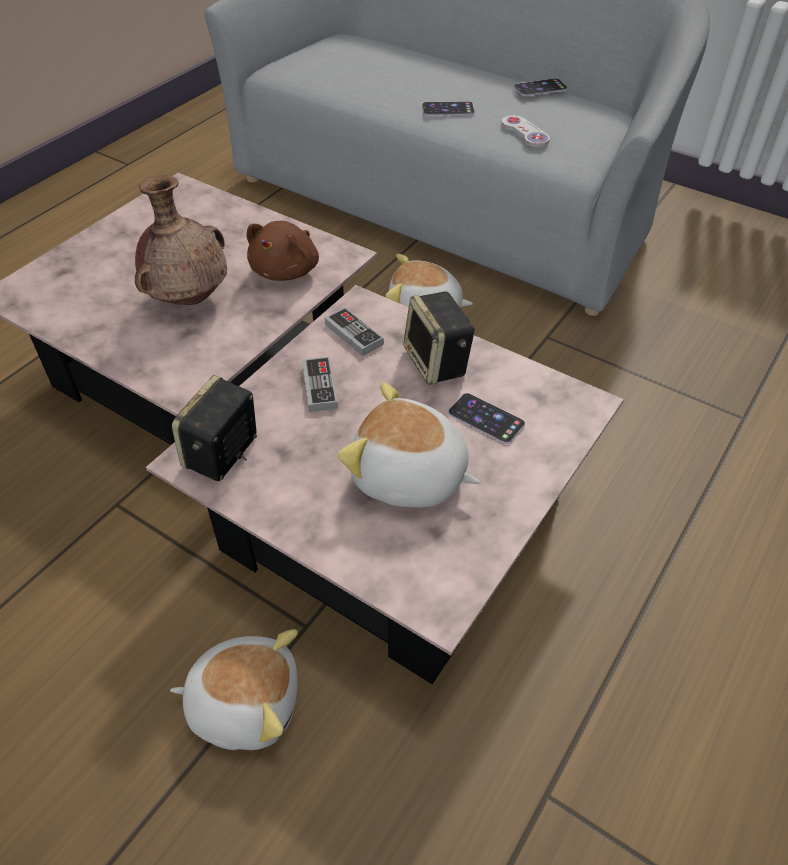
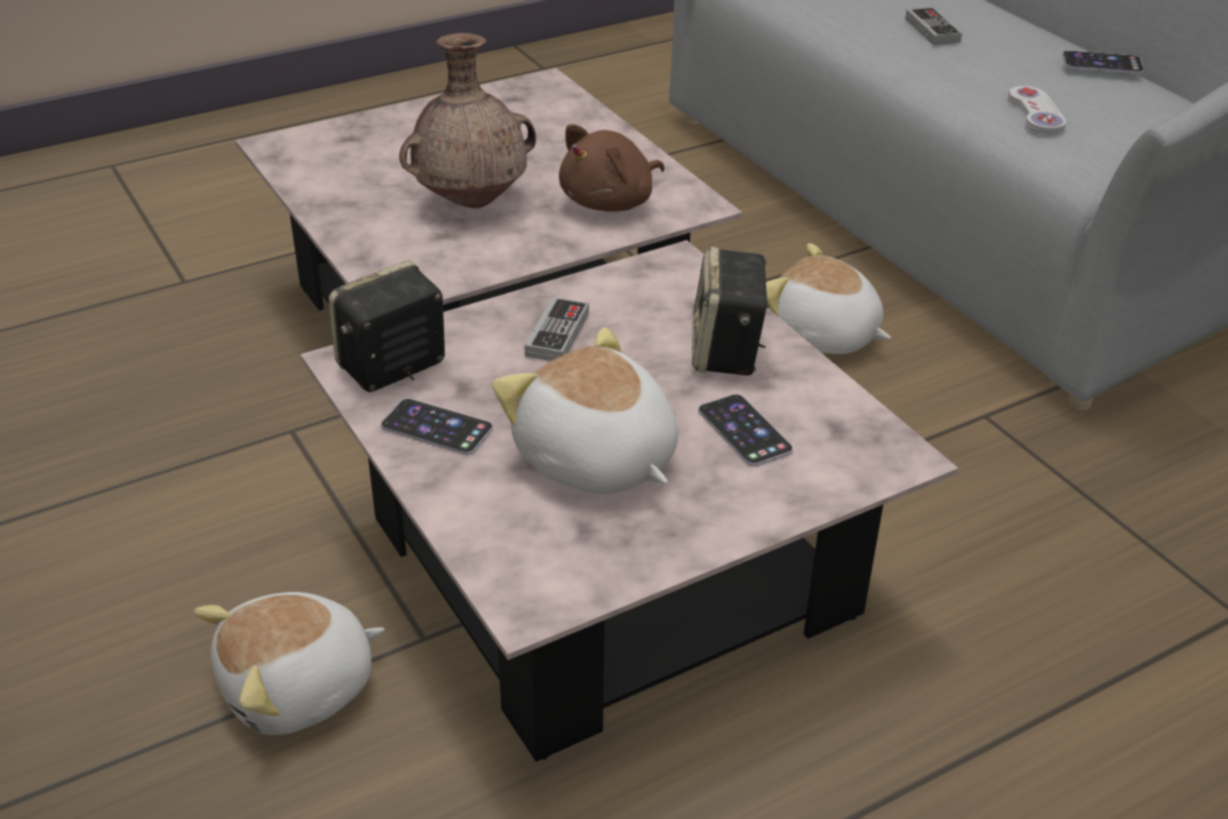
camera: 25 degrees right, 10 degrees down
(245, 702) = (299, 689): plush toy -> plush toy turned 120 degrees clockwise
(354, 334) = (642, 292): game controller -> game controller (932, 30)
(448, 109) = (945, 62): phone -> phone (437, 427)

